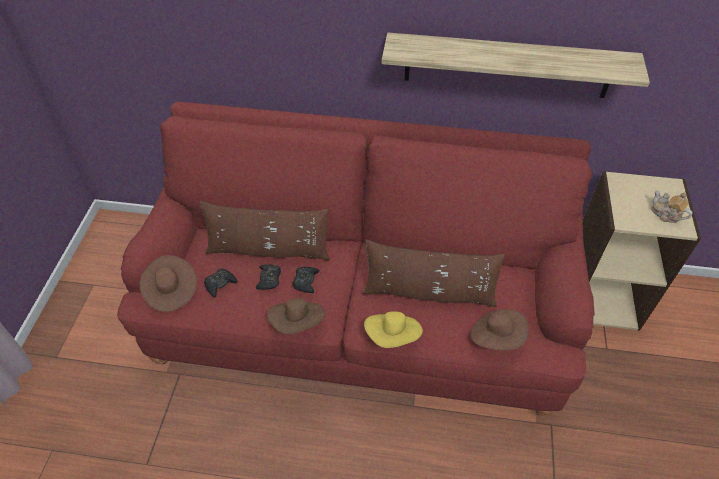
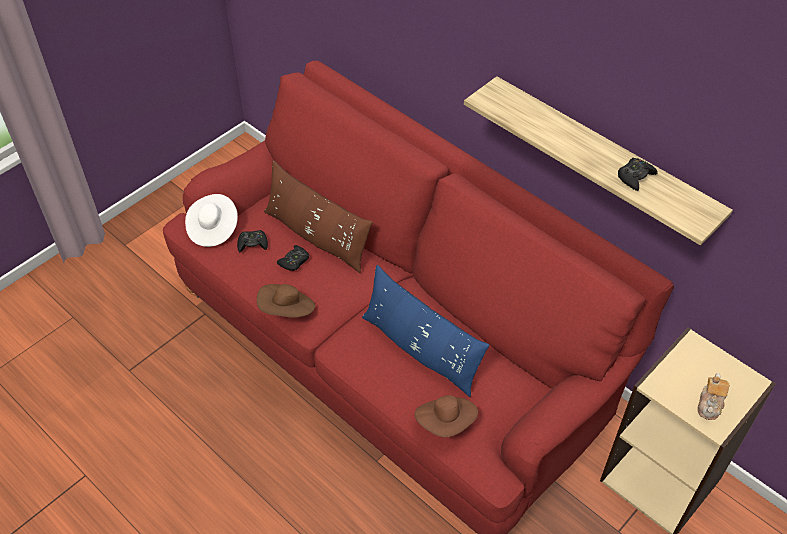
camera: 35 degrees right, 0 degrees up
(171, 291) = (213, 229): brown hat -> white hat
(305, 281) = (322, 280): black game controller -> black game controller (635, 177)
(393, 336) = (355, 367): yellow hat -> none
(429, 292) = (420, 349): brown pillow -> blue pillow
(665, 214) = (710, 404): teapot -> teapot turned 150 degrees counterclockwise

